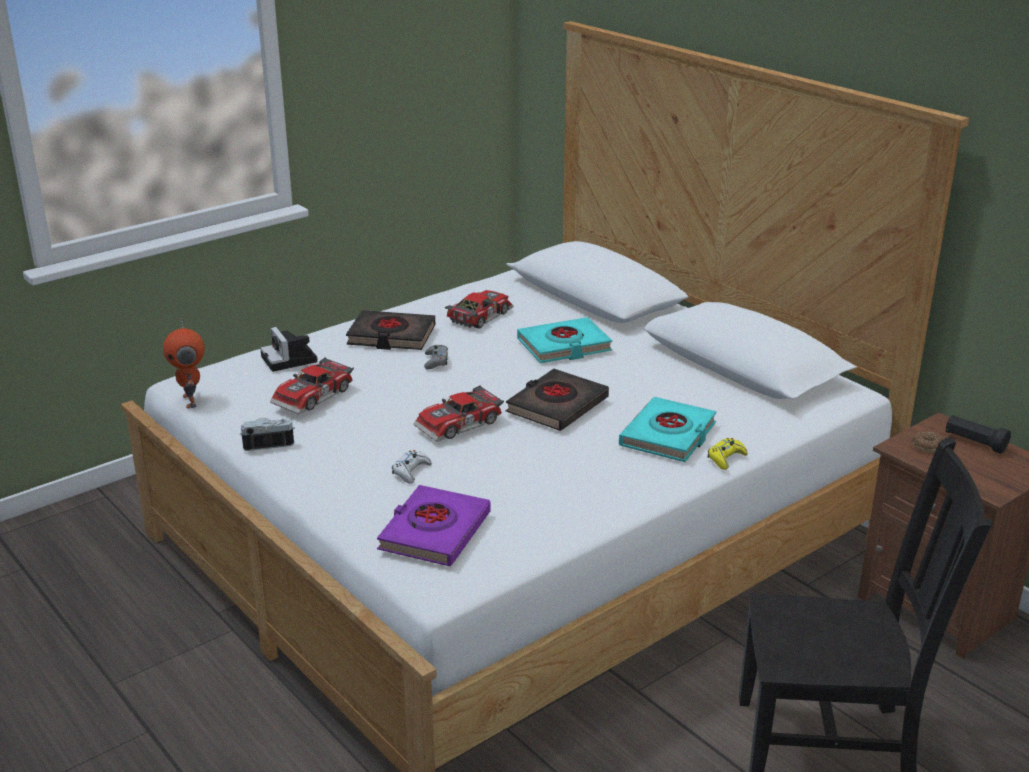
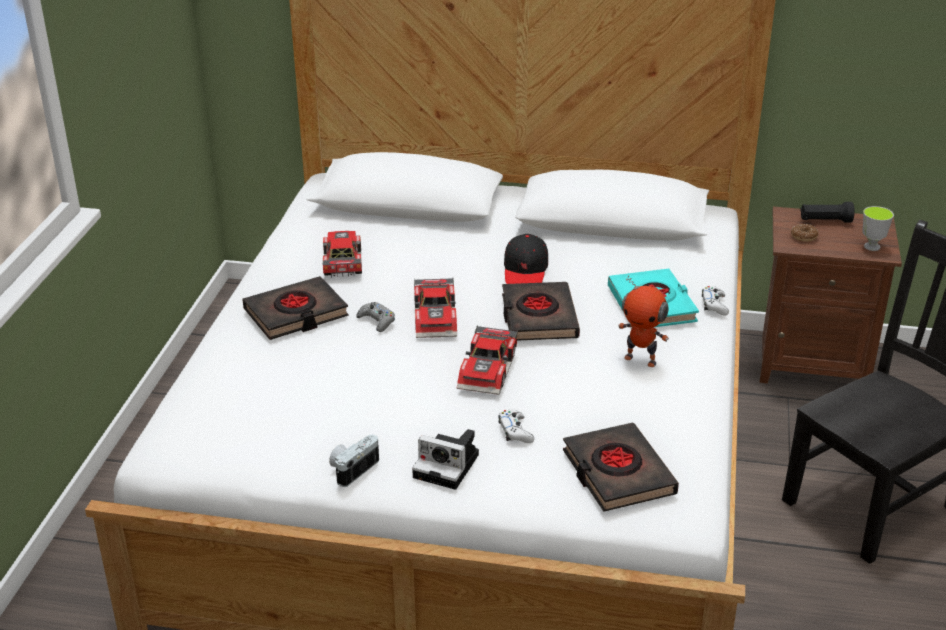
camera: 40 degrees left, 5 degrees up
(191, 401) = (204, 466): toy robot -> toy robot (641, 359)
(290, 360) = (243, 379): camera -> camera (449, 466)
(315, 396) = (329, 403): toy car -> toy car (437, 317)
(434, 532) = (617, 473): purple book -> black book
(564, 346) = (458, 261): turquoise book -> none
(606, 372) = (525, 270): none -> black cap
(726, 458) = (714, 305): yellow game controller -> white game controller
(989, 481) = (872, 247): none -> cup

